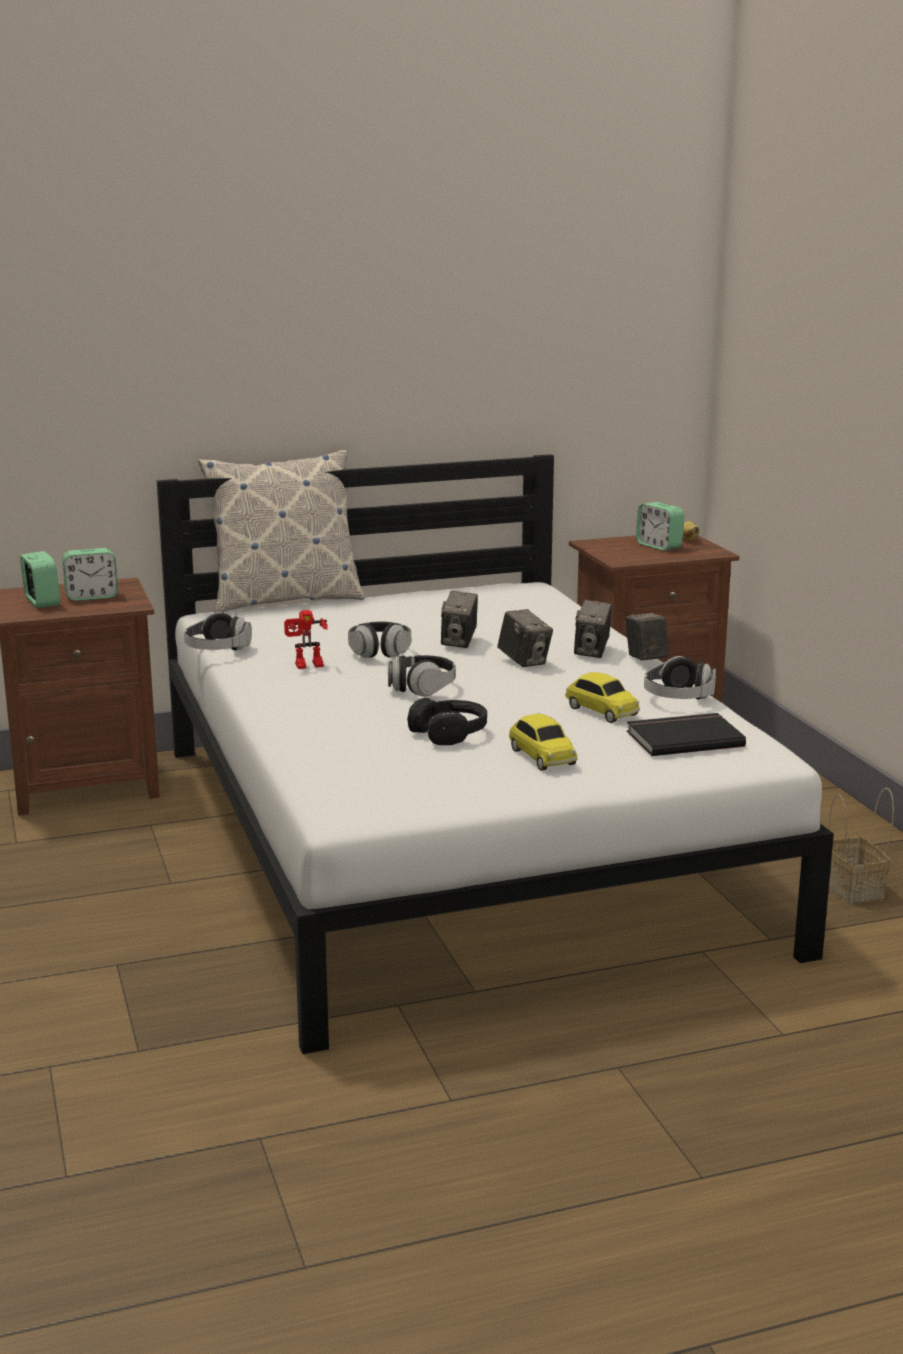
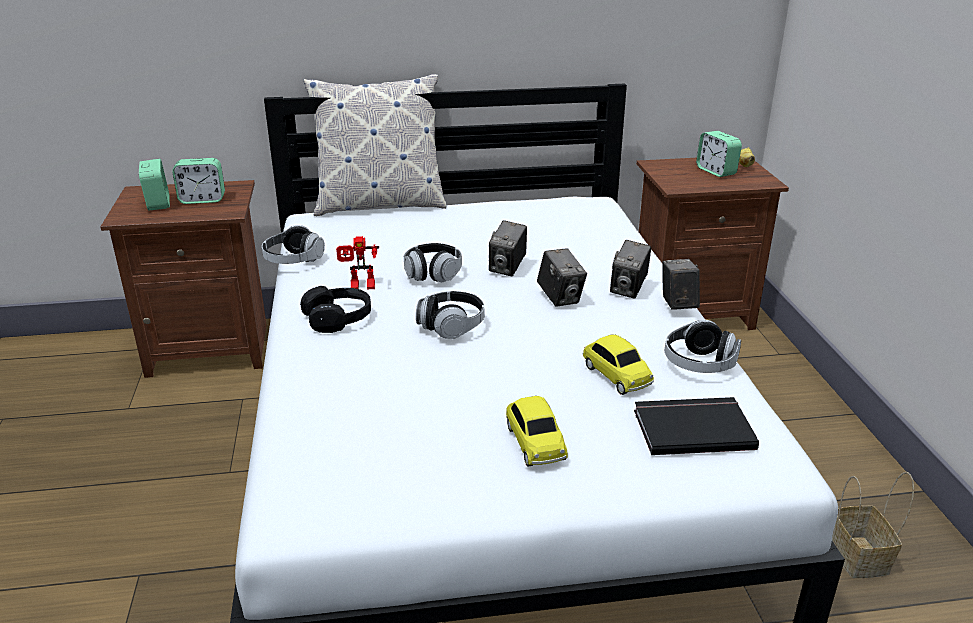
camera: 10 degrees right, 10 degrees up
(449, 733) = (454, 394): black headphones -> black headphones (338, 318)

